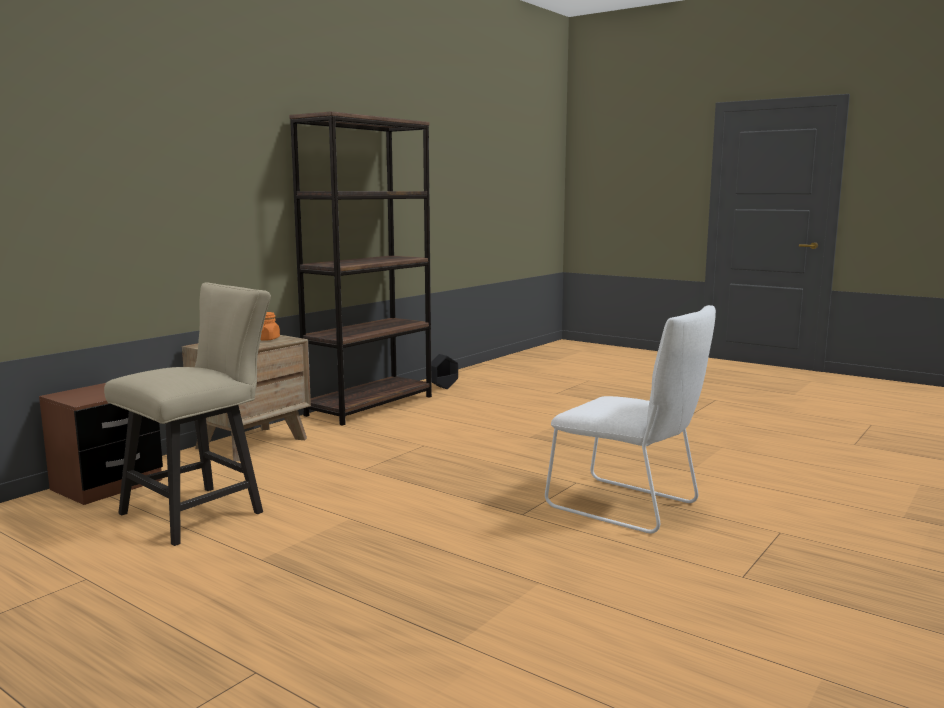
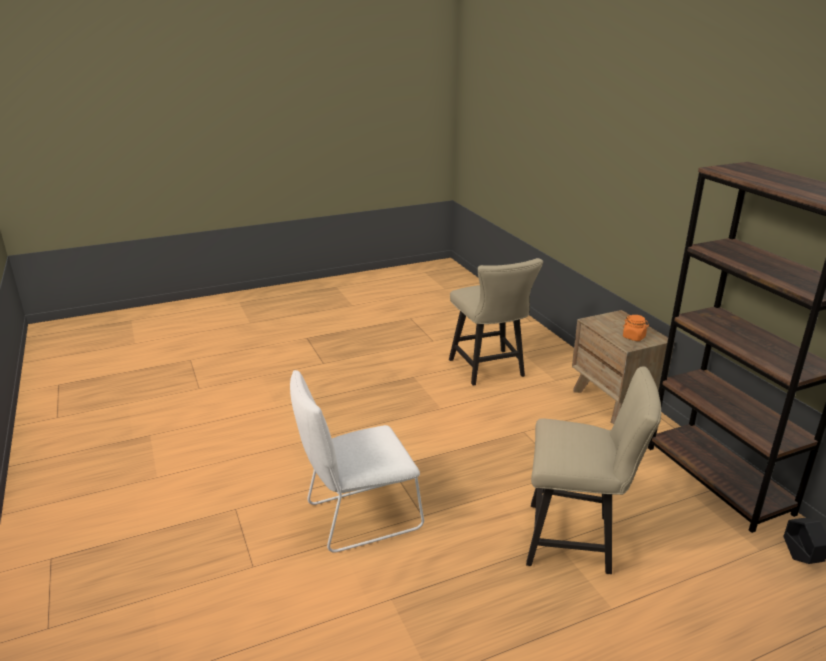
camera: 120 degrees right, 15 degrees up
(107, 485) = (553, 350): brown nightstand -> none
(515, 432) = (577, 540): none -> beige chair

